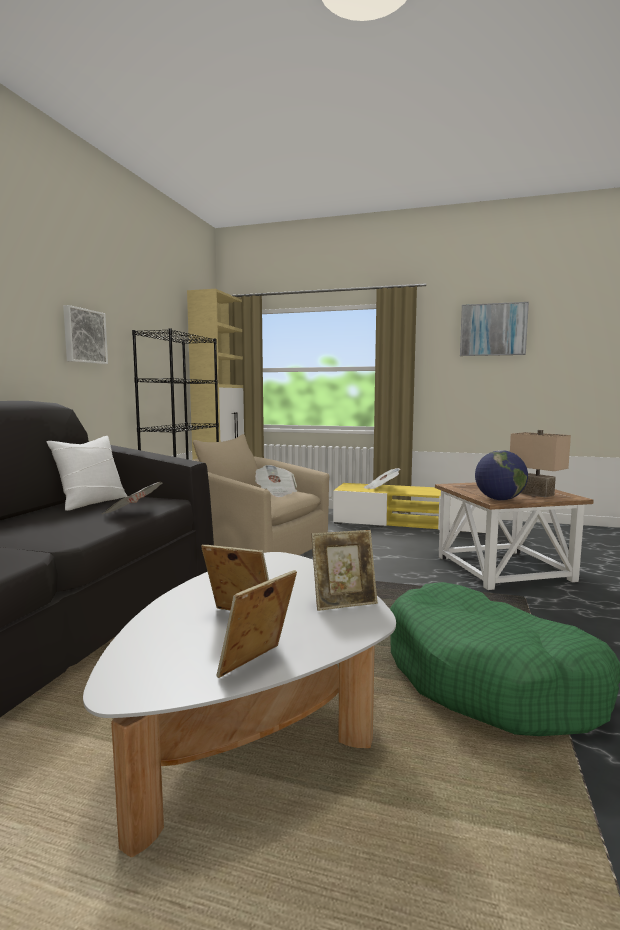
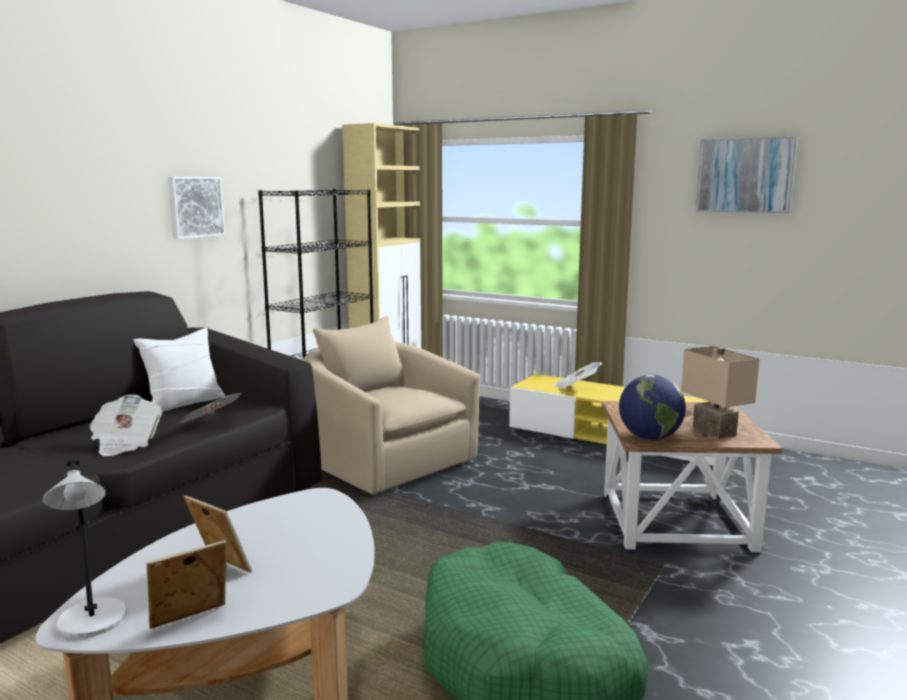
camera: 15 degrees right, 5 degrees up
(145, 680) = (92, 621): none -> grey table lamp
(276, 492) = (406, 396): newspaper -> newspaper (126, 443)
(344, 602) = (331, 564): picture frame -> none

